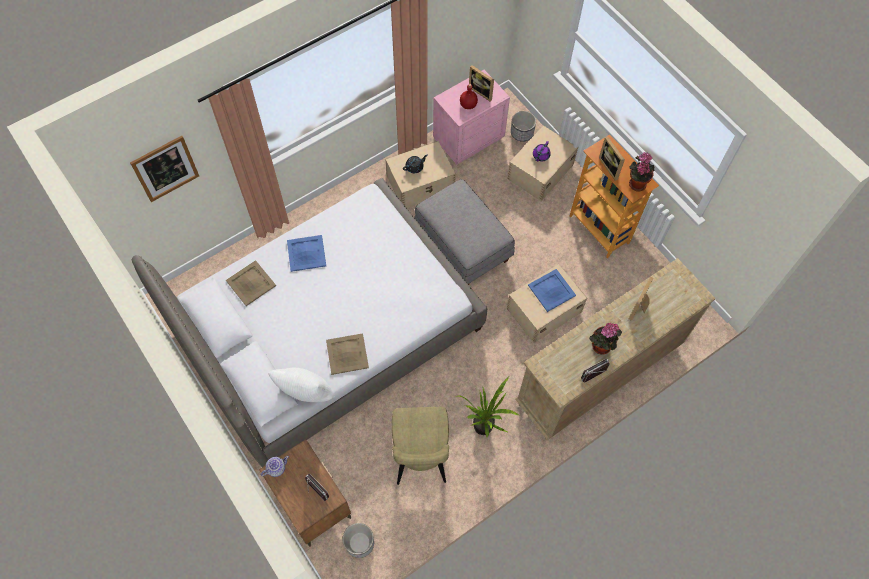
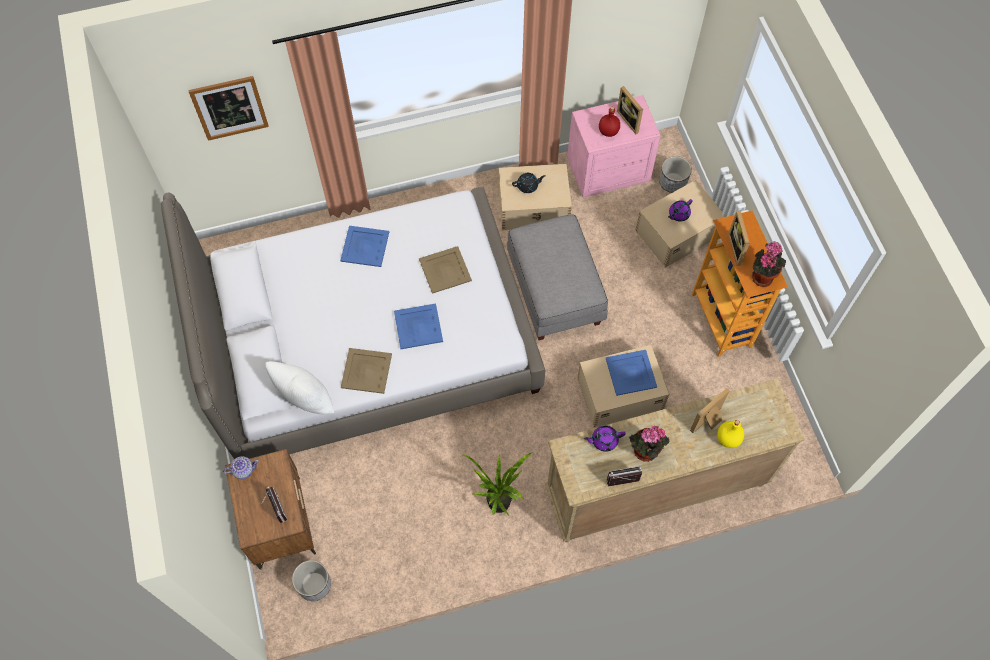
camera: 20 degrees right, 0 degrees up
(250, 283) = (293, 261): beige tray -> beige tray (444, 269)
(376, 305) = (418, 327): none -> blue tray
(420, 457) = (416, 513): beige chair -> none
(566, 348) = (603, 440): none -> purple teapot
(659, 316) = (727, 438): none -> yellow bottle

